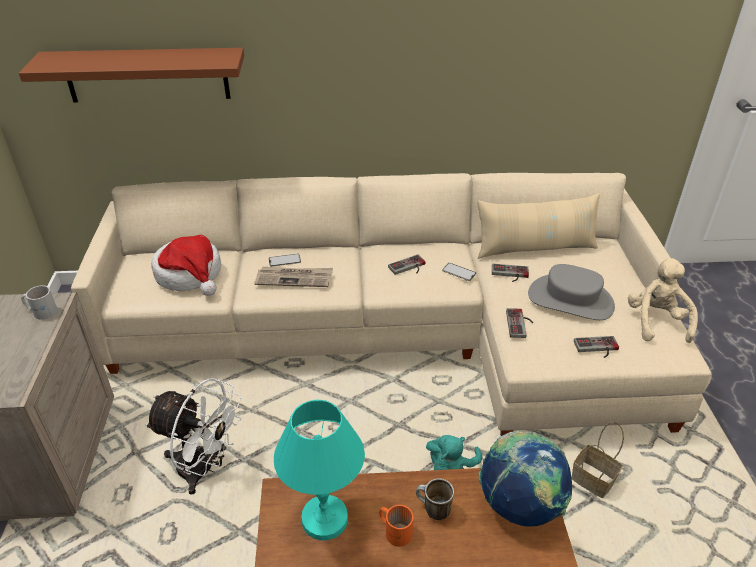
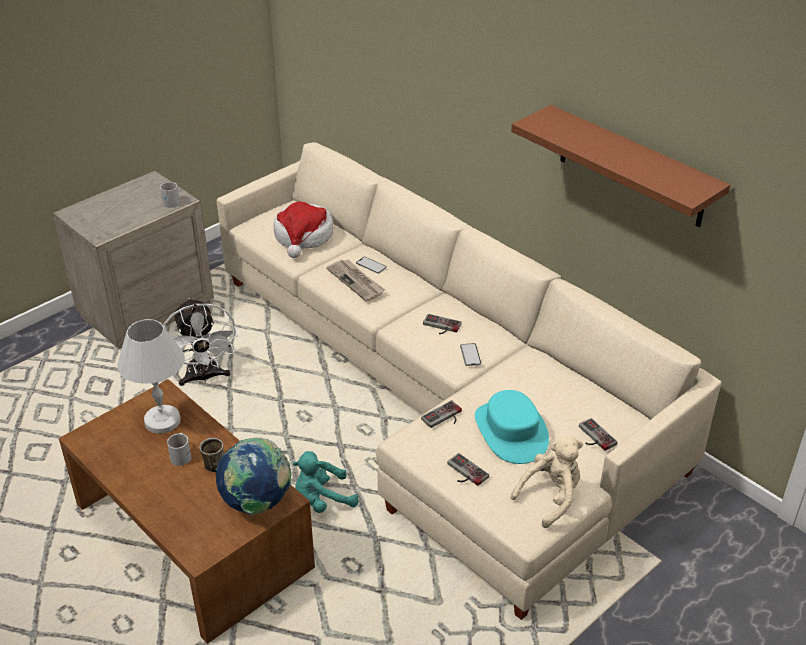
camera: 50 degrees right, 0 degrees up
(147, 75) = (358, 62): brown shelf -> brown shelf (631, 167)
(325, 519) = (162, 421): turquoise table lamp -> white table lamp
(395, 530) = (182, 455): orange mug -> white mug
(509, 274) = (502, 383): game controller -> game controller (593, 437)
(535, 248) = (564, 381): beige pillow -> none
(570, 299) = (511, 431): grey hat -> turquoise hat
(594, 481) = (403, 585): basket -> none

